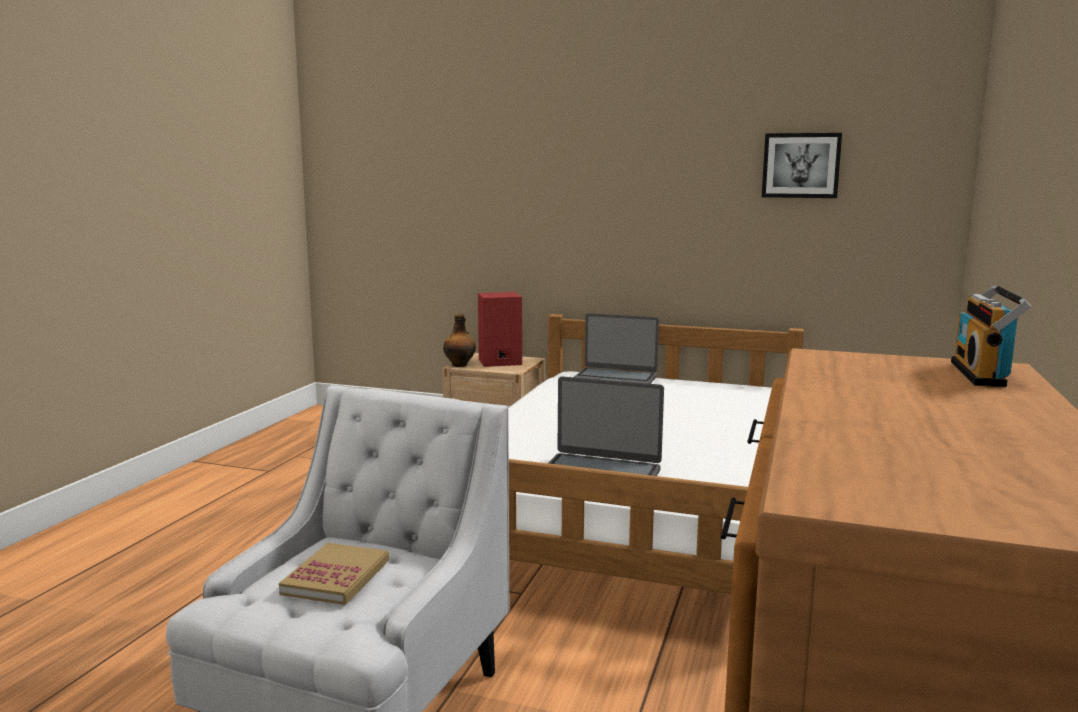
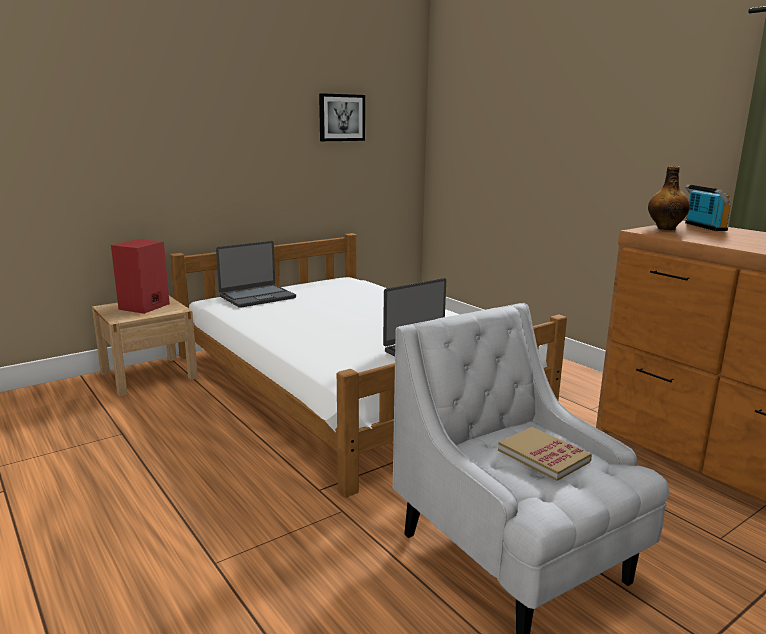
camera: 55 degrees left, 5 degrees up
(460, 365) = (119, 318): bottle -> bottle (665, 228)
(983, 374) = (703, 227): radio -> radio turned 150 degrees counterclockwise

